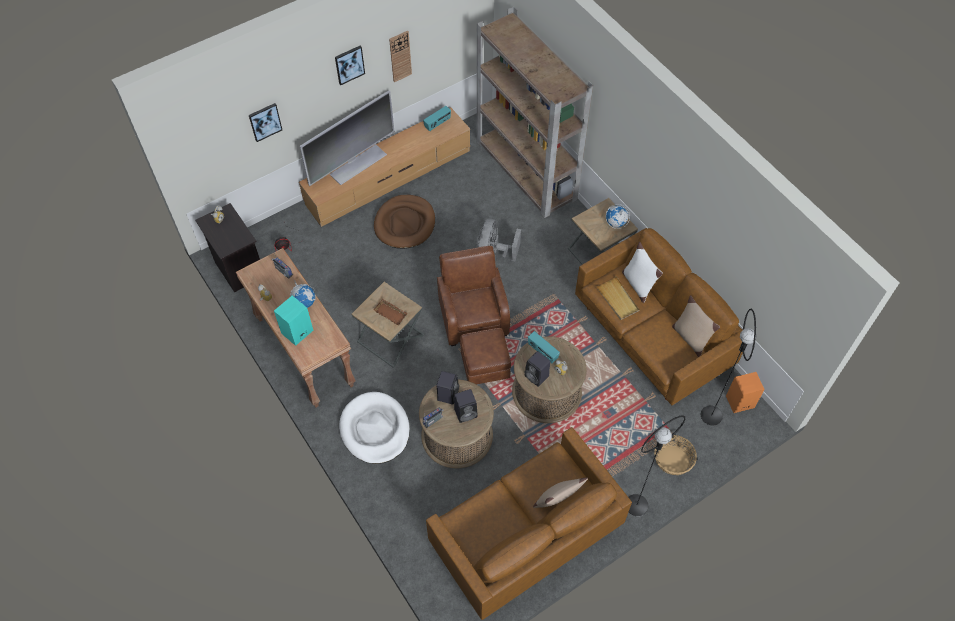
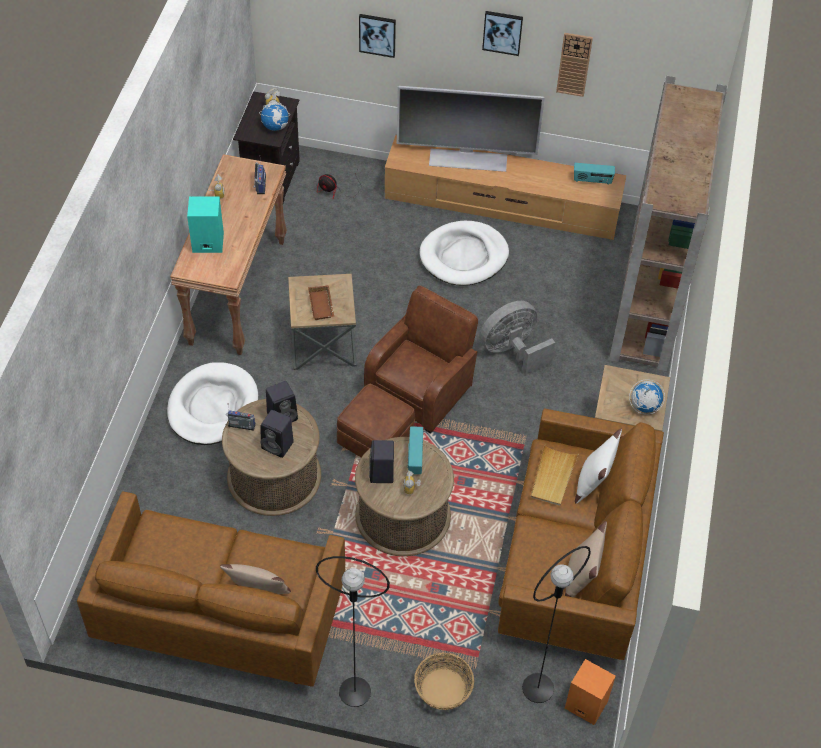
camera: 45 degrees right, 5 degrees down
(304, 302) = (244, 224): globe -> globe (275, 126)
(405, 224) = (464, 256): brown dog bed -> white dog bed

